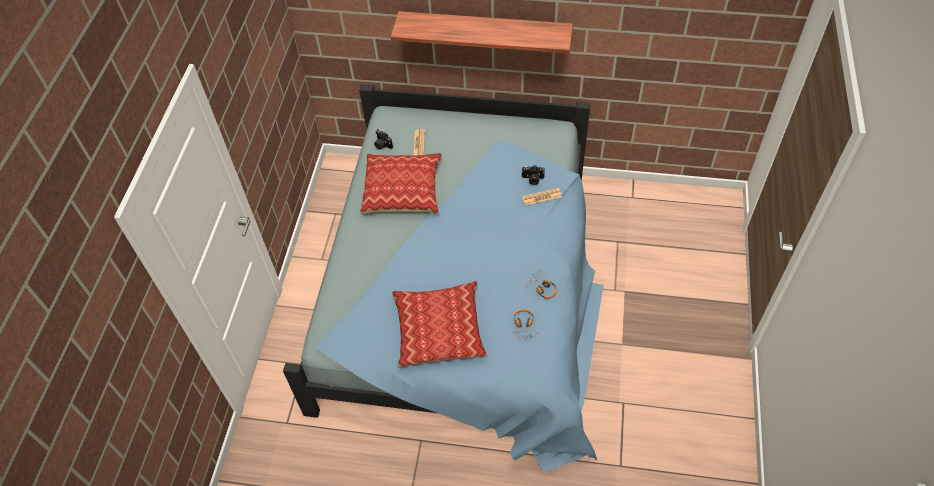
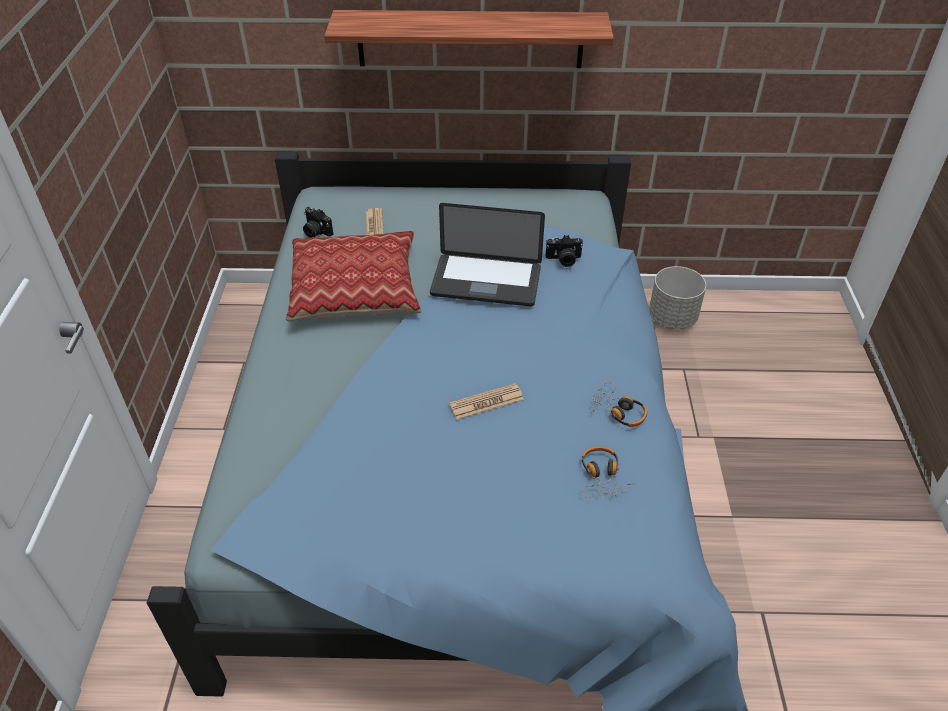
camera: 10 degrees left, 10 degrees down
(439, 329) = (448, 495): pillow -> none
(481, 192) = (486, 281): none -> laptop
(541, 197) = (584, 282): newspaper -> newspaper (486, 402)
(619, 202) = (672, 317): none -> grey planter

